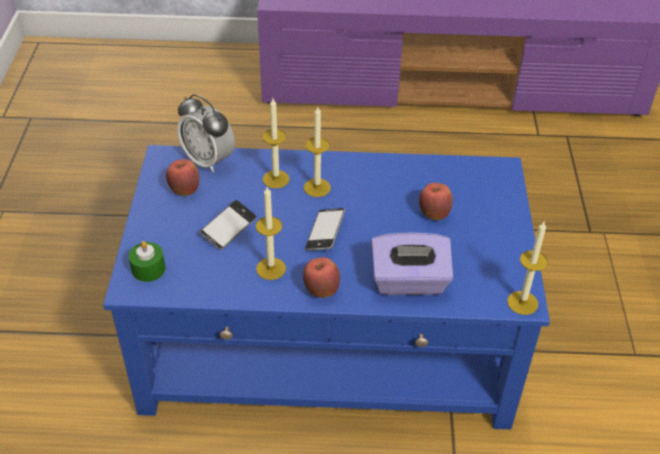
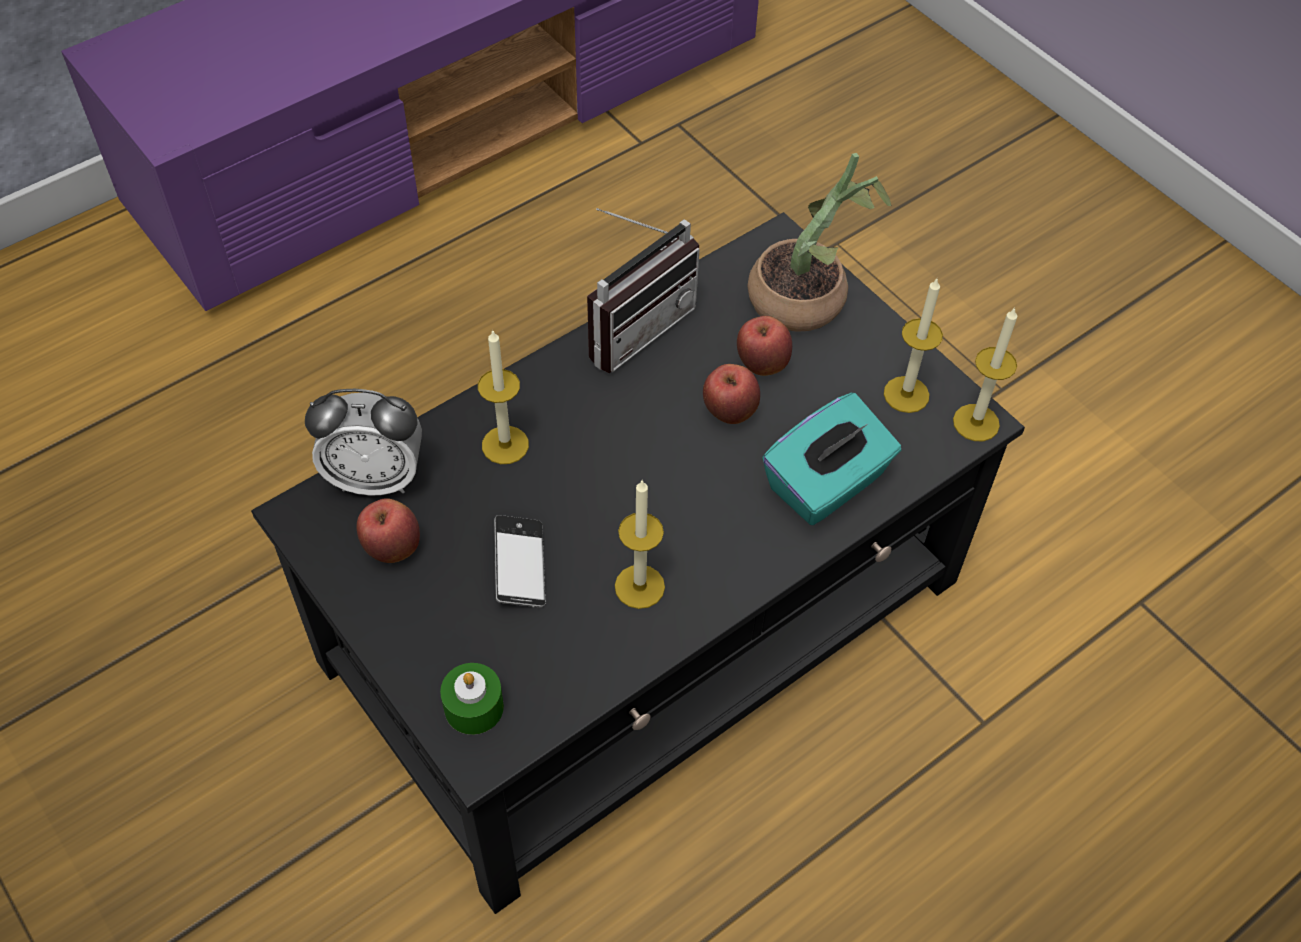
camera: 40 degrees left, 10 degrees up
(317, 187) = (575, 422): candle -> candle (906, 394)
(321, 290) = (734, 572): apple -> apple (729, 412)
(325, 233) = (655, 484): phone -> none
(329, 341) = (647, 620): blue coffee table -> black coffee table
(388, 164) = (633, 325): none -> radio
(409, 282) = (827, 484): purple tissue box -> turquoise tissue box
(491, 199) = (808, 297): none -> potted plant

